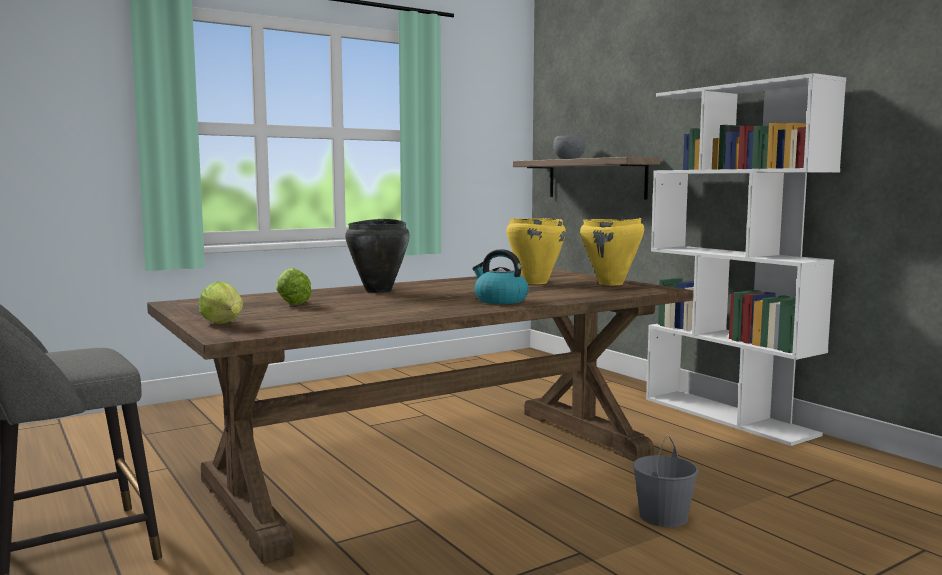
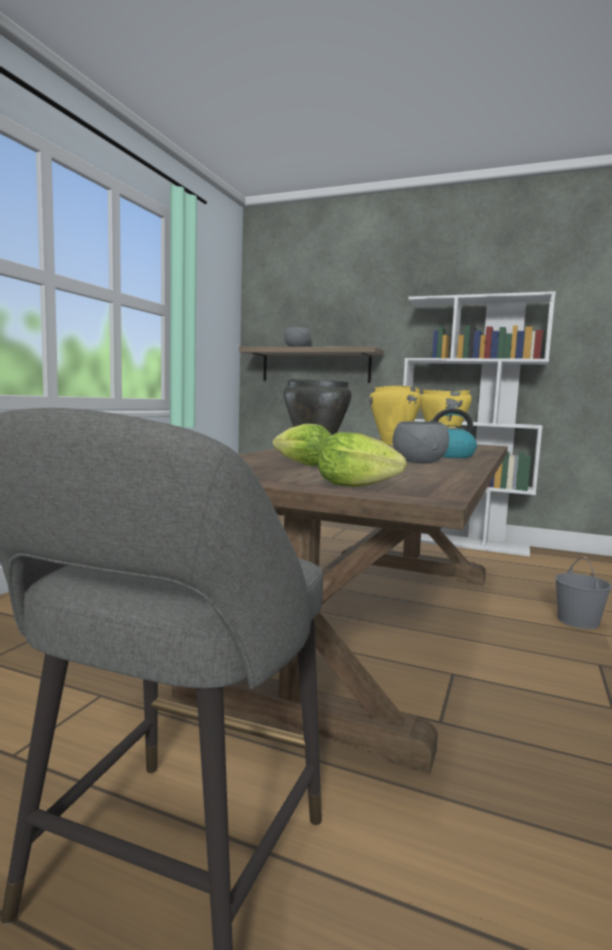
camera: 35 degrees left, 0 degrees up
(415, 306) = (418, 462): none -> grey bowl

